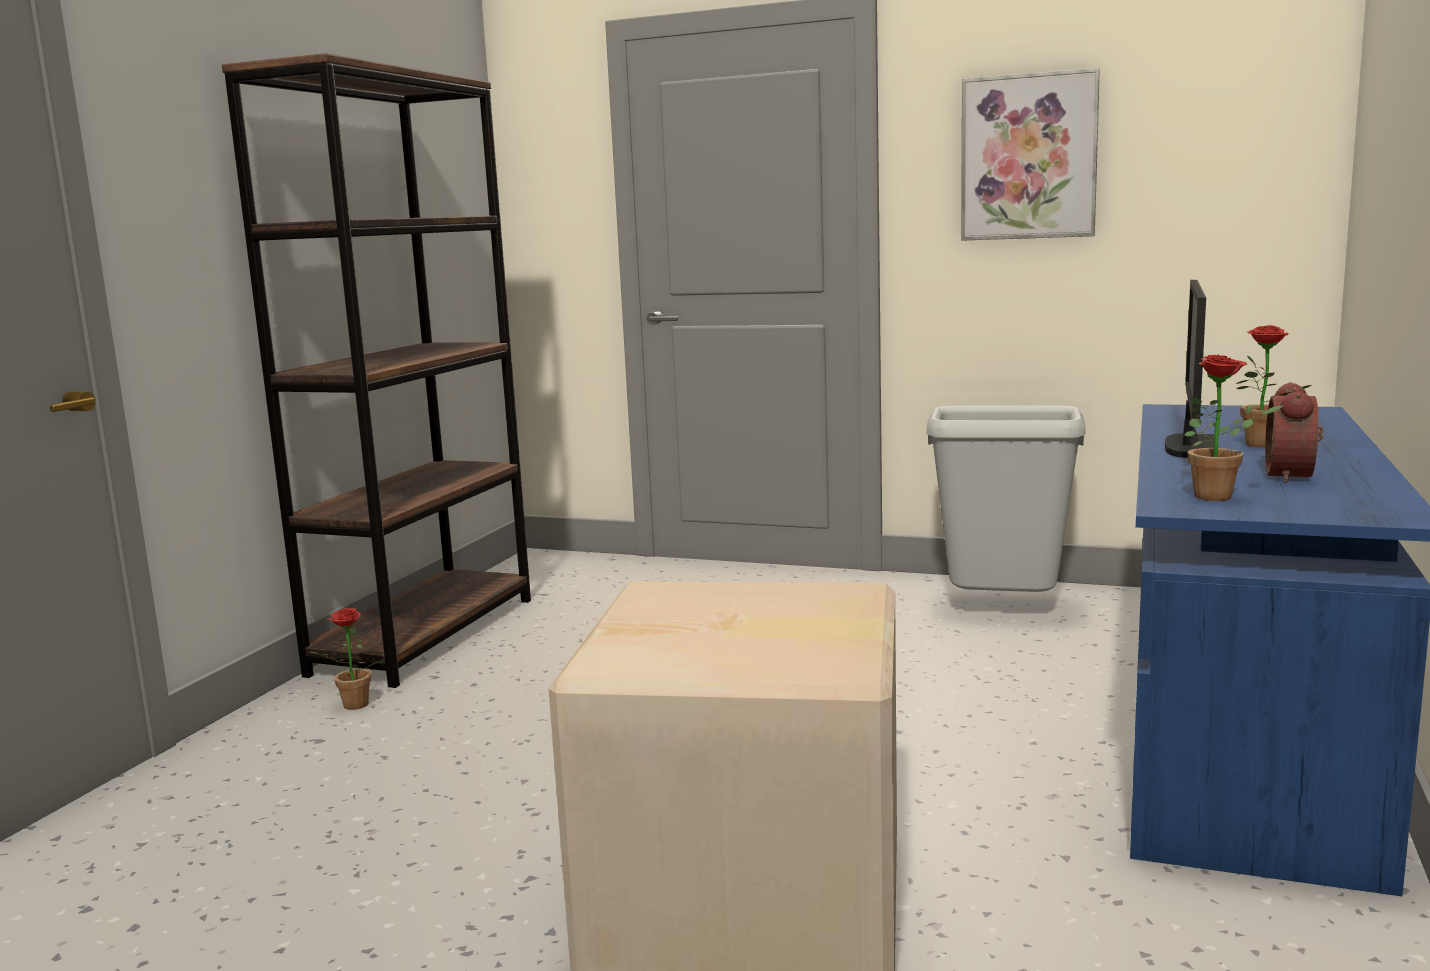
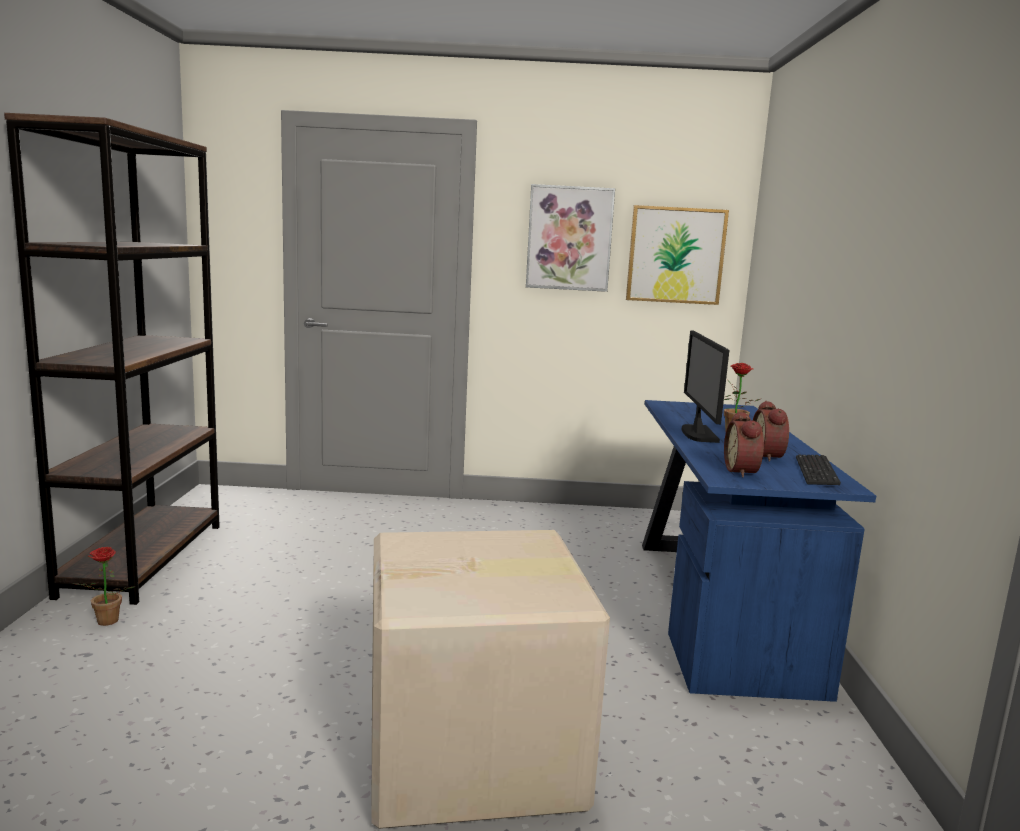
camera: 20 degrees left, 0 degrees up
(1003, 610) = (549, 525): grey trash can -> none
(1212, 166) = (675, 255): none -> picture
(1221, 496) = (743, 471): potted plant -> alarm clock
(1363, 497) = (816, 472): none -> keyboard

